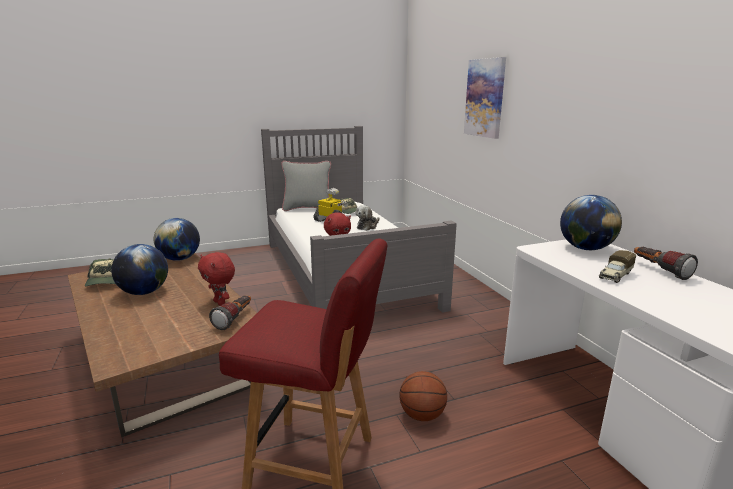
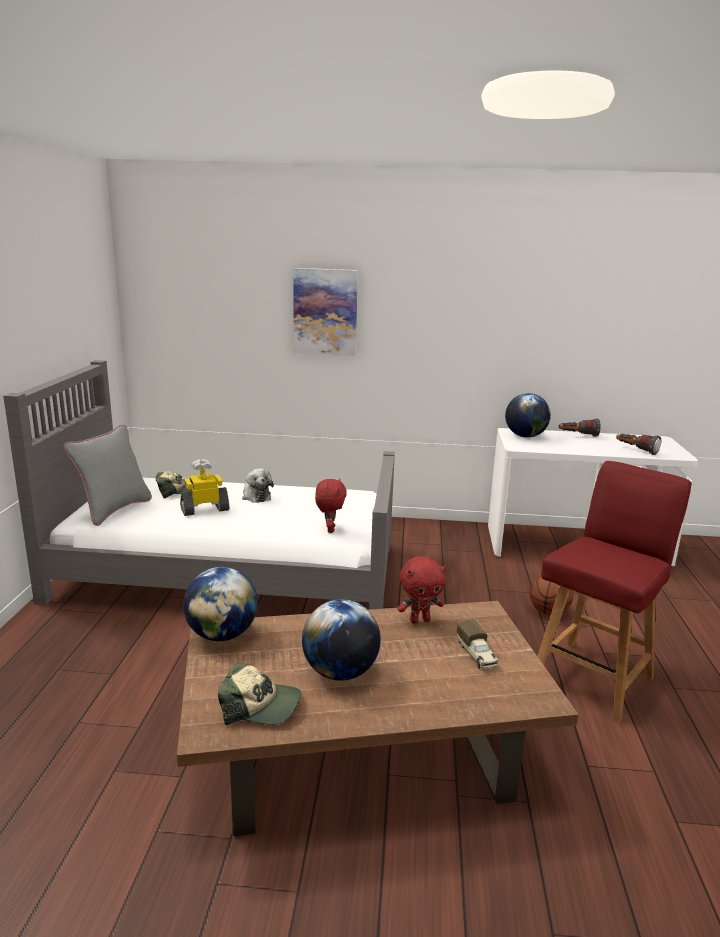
camera: 65 degrees left, 0 degrees up
(235, 319) = (470, 616): flashlight -> flashlight (636, 450)
(615, 276) = (581, 446): toy truck -> toy truck (477, 655)

